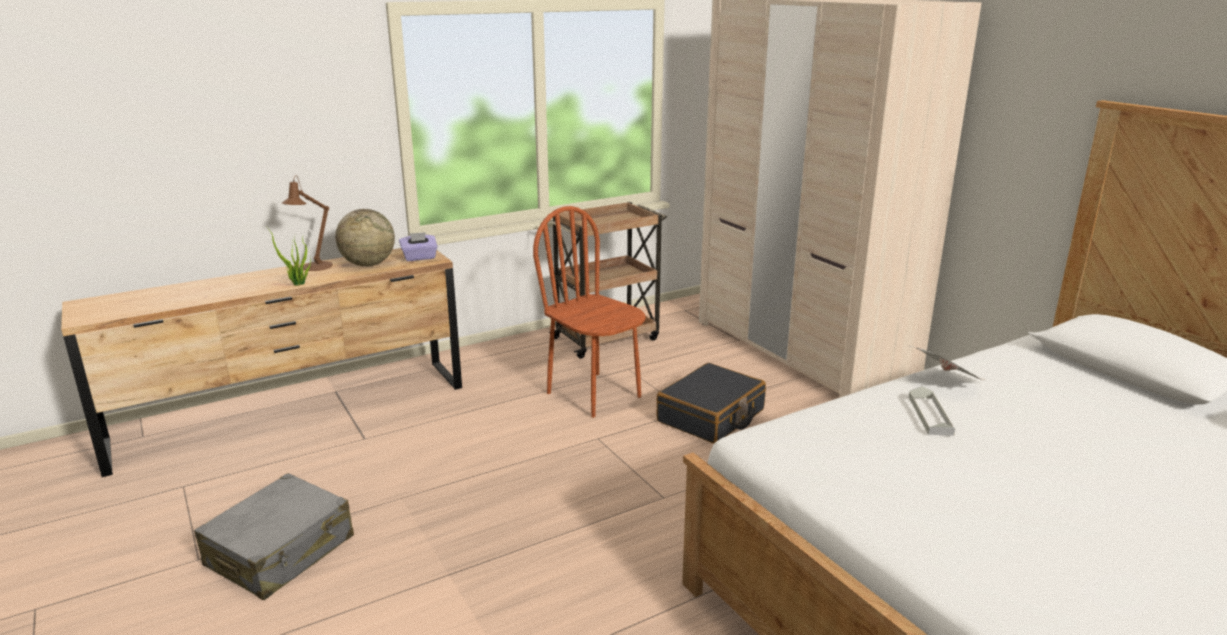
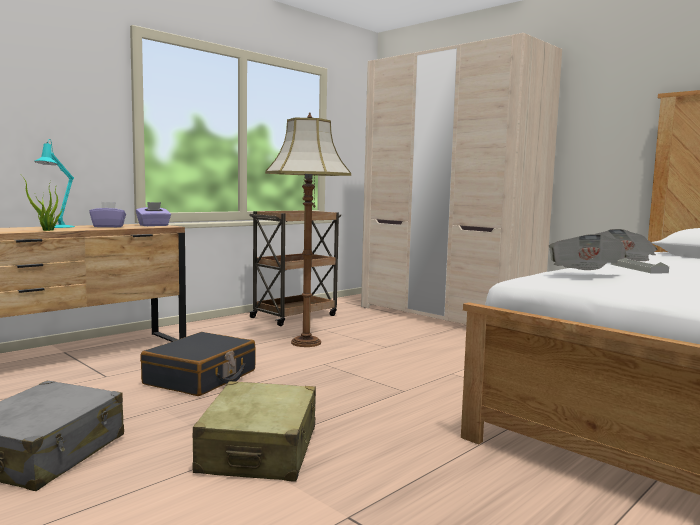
camera: 15 degrees left, 15 degrees down
(314, 267) = (57, 227): brown table lamp -> turquoise table lamp
(368, 264) = (108, 226): globe -> purple tissue box
(470, 573) = (259, 450): none -> beige suitcase
(594, 394) = (305, 342): brown chair -> floor lamp
(711, 416) = (407, 348): black suitcase -> black suitcase (201, 378)
(832, 435) = (585, 274): none -> newspaper

